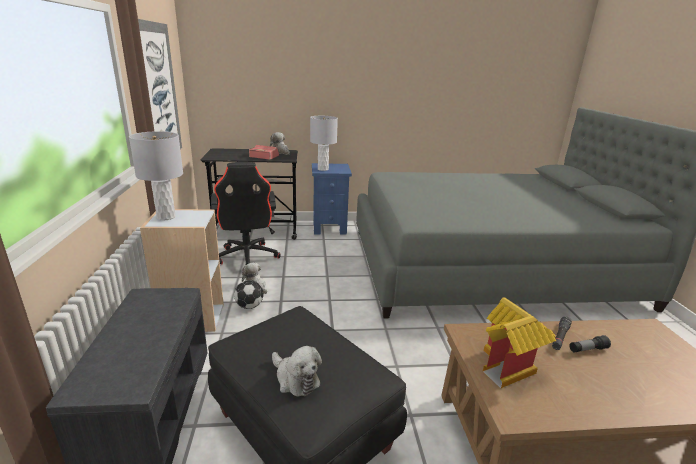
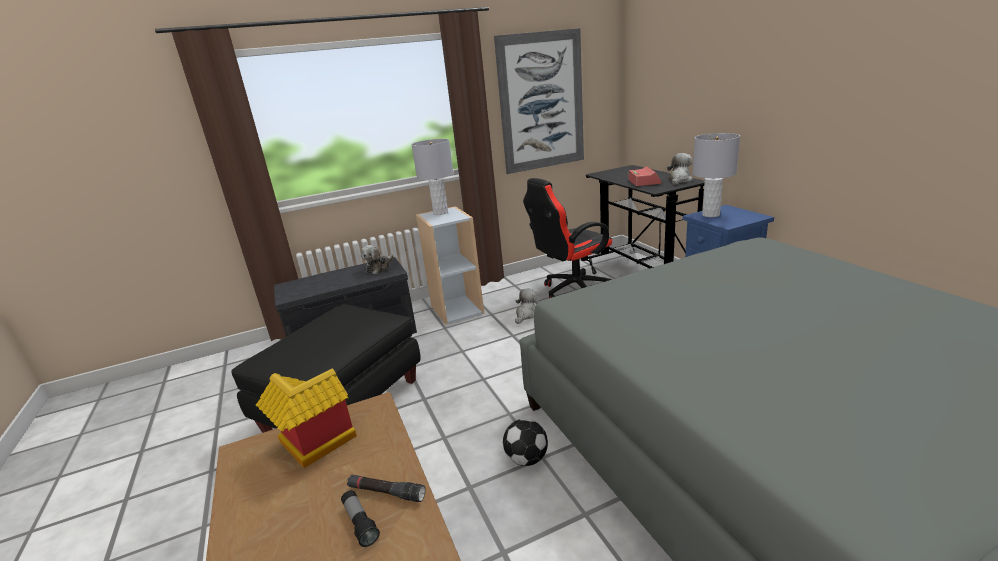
camera: 75 degrees right, 0 degrees up
(249, 306) = (492, 324): football -> football (527, 458)
(295, 379) = (297, 340): plush toy -> plush toy (379, 268)

